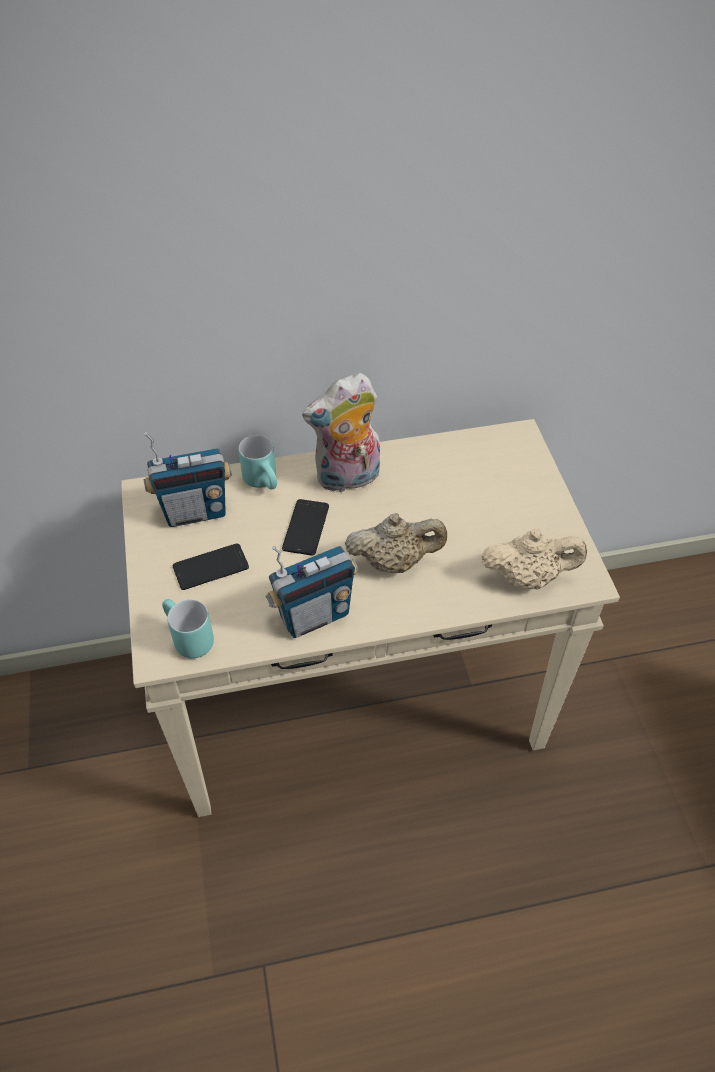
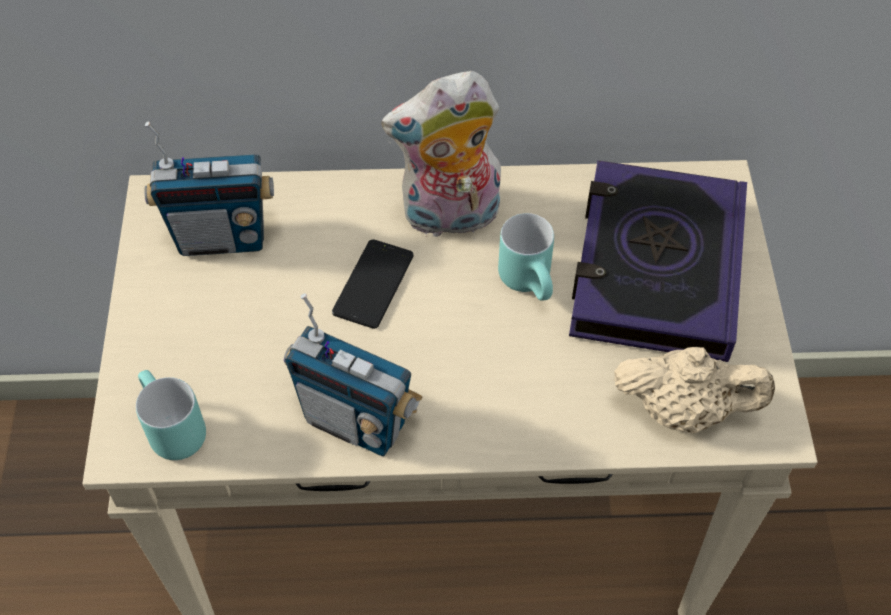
camera: 10 degrees right, 5 degrees up
(211, 567) = (226, 325): phone -> none
(265, 481) = (331, 205): turquoise mug -> turquoise mug (532, 282)
(314, 616) = (356, 422): radio -> radio turned 45 degrees clockwise
(394, 562) = (490, 356): beige teapot -> none
(490, 493) = (655, 269): none -> book

